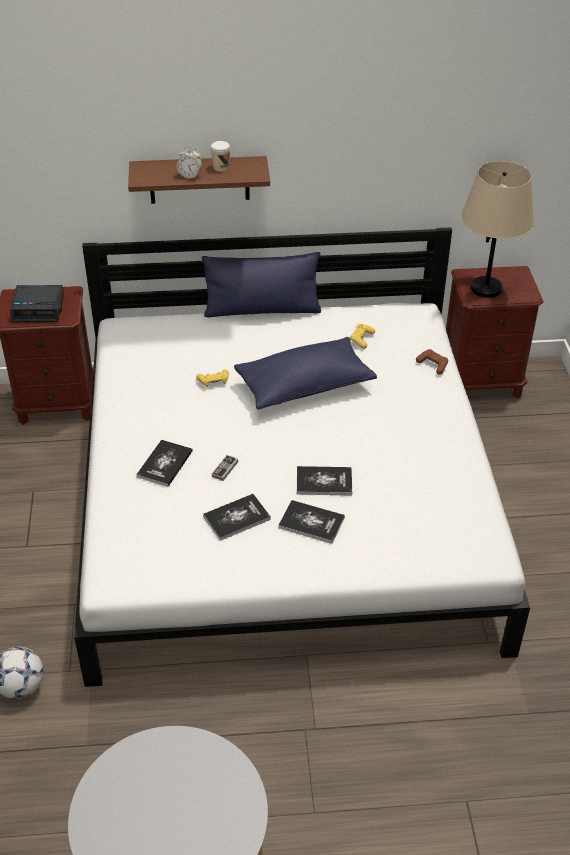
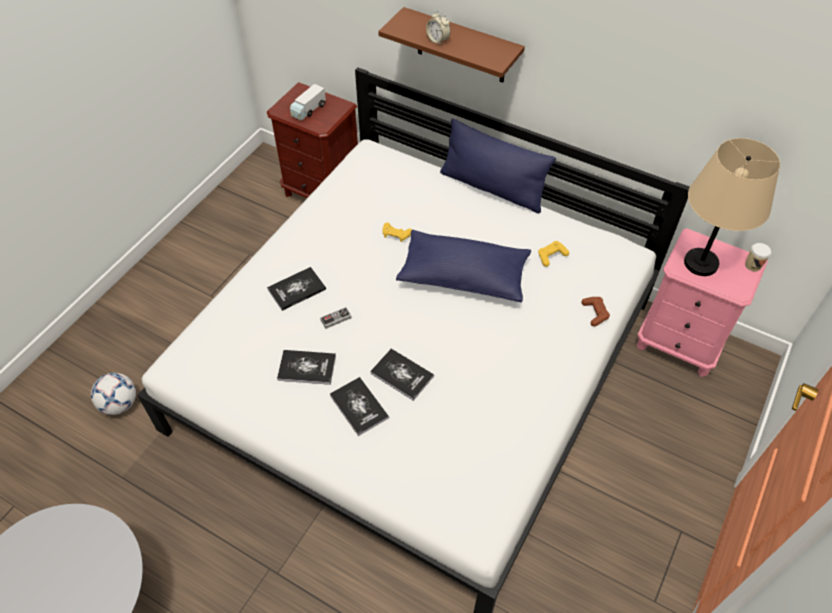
camera: 35 degrees right, 10 degrees up
(39, 309) = (308, 110): alarm clock -> toy truck
(221, 167) = (472, 42): cup -> cup (752, 265)
(481, 382) = (678, 343): brown nightstand -> pink nightstand

